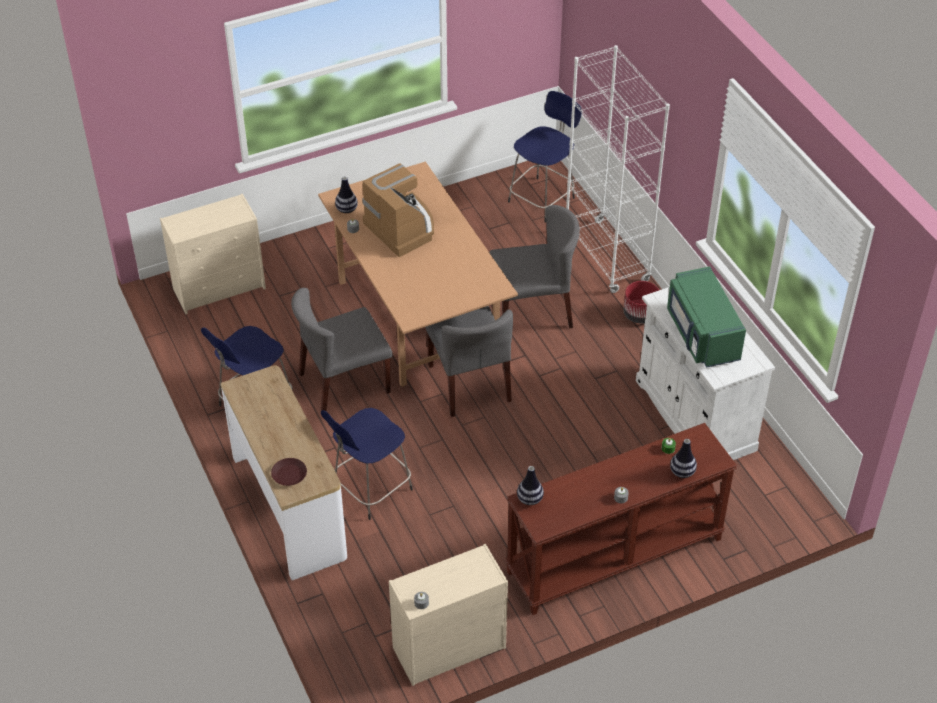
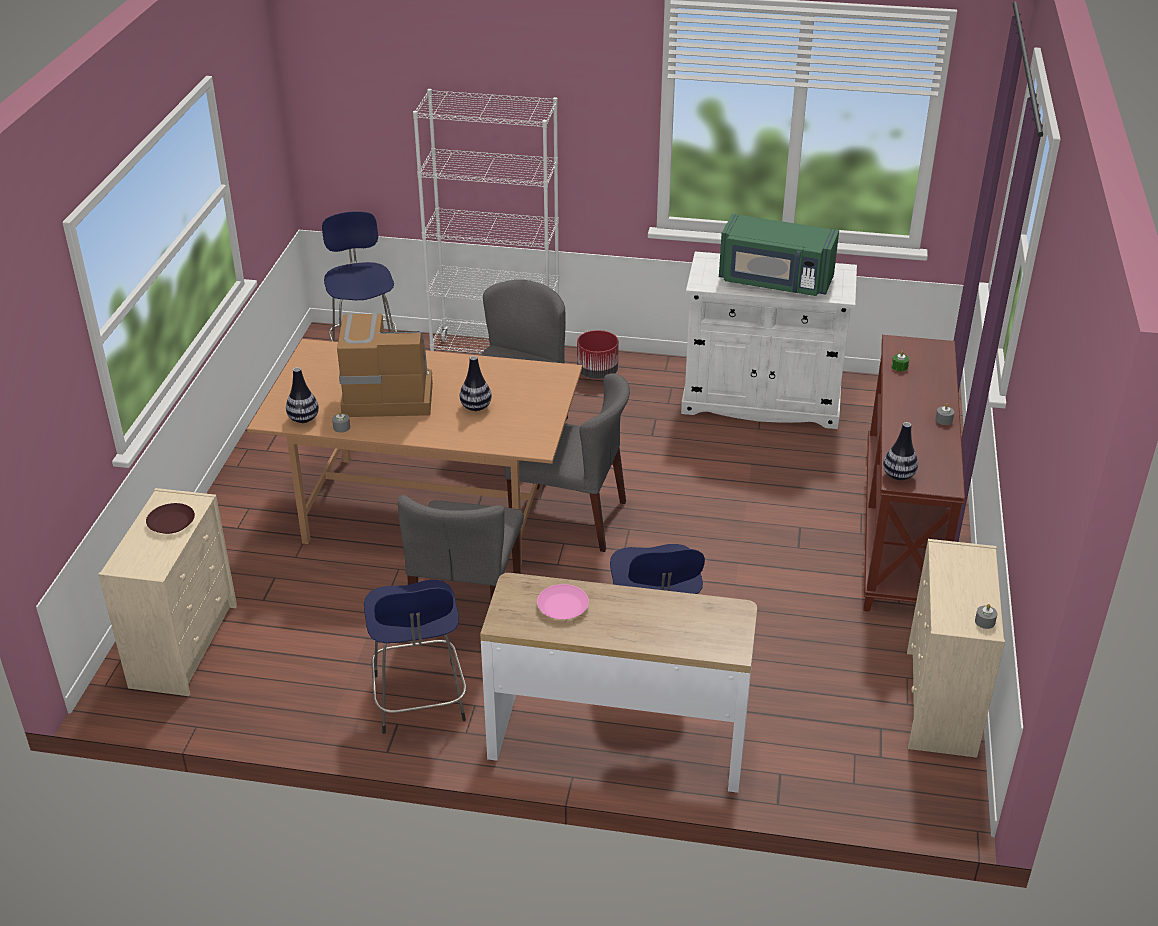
camera: 55 degrees left, 10 degrees down
(268, 404) = (562, 607): none -> pink plate
(289, 474) = (701, 637): brown plate -> brown plate (171, 523)
(682, 472) = (939, 372): vase -> vase (476, 407)

